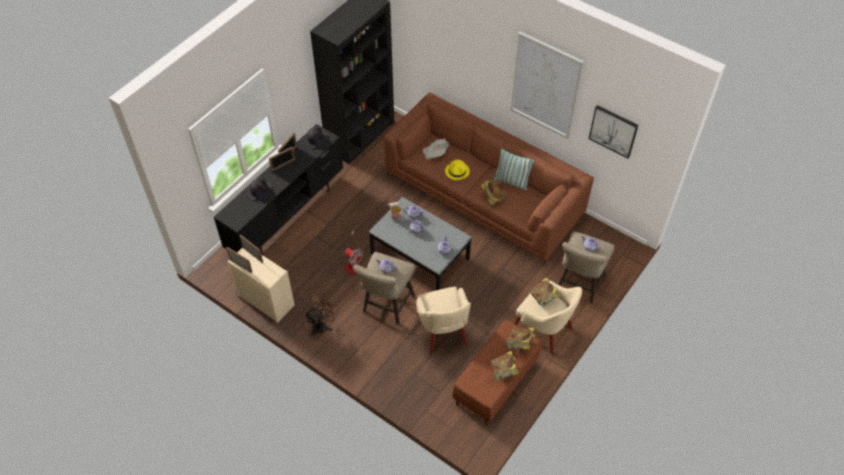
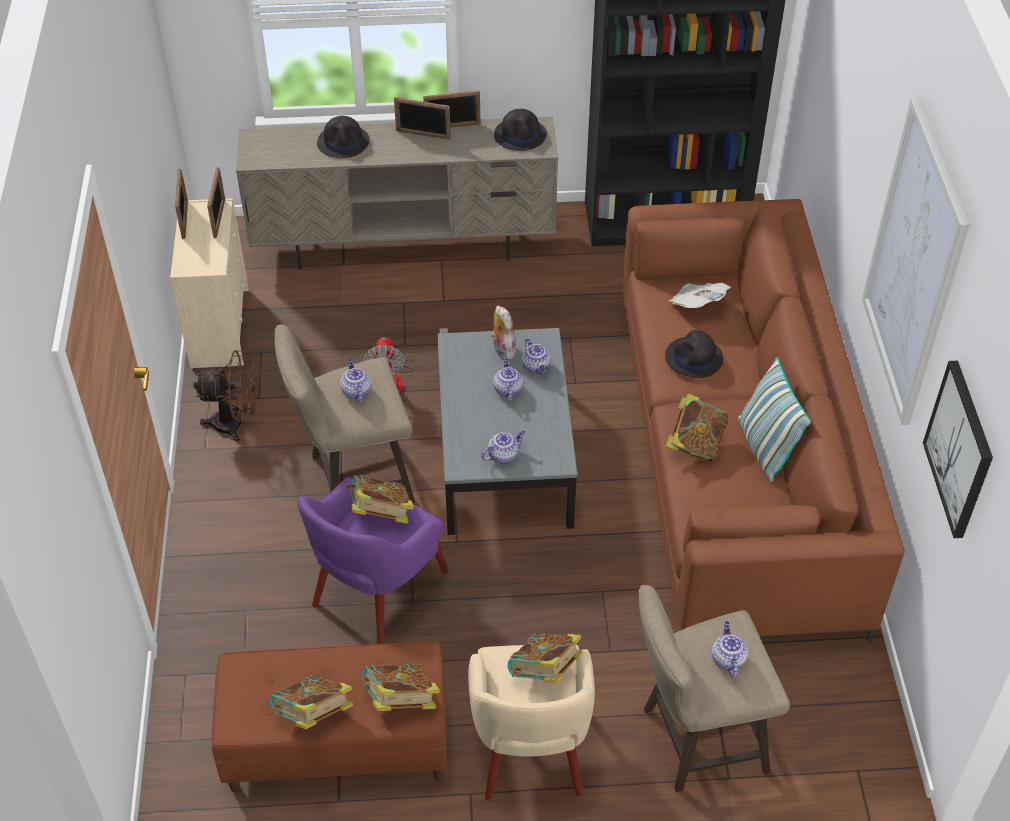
camera: 50 degrees right, 5 degrees down
(287, 216) = (405, 246): black tv stand -> beige tv stand
(438, 300) = (380, 514): none -> book
(442, 331) = (376, 590): beige armchair -> purple armchair
(457, 171) = (694, 358): yellow hat -> black hat

